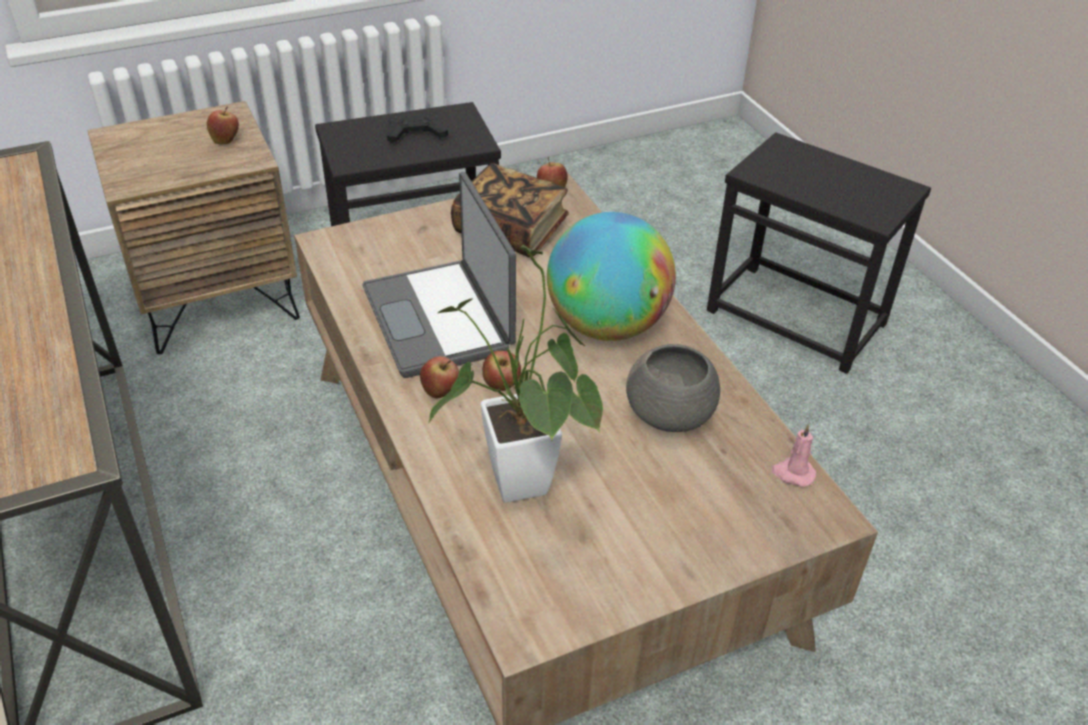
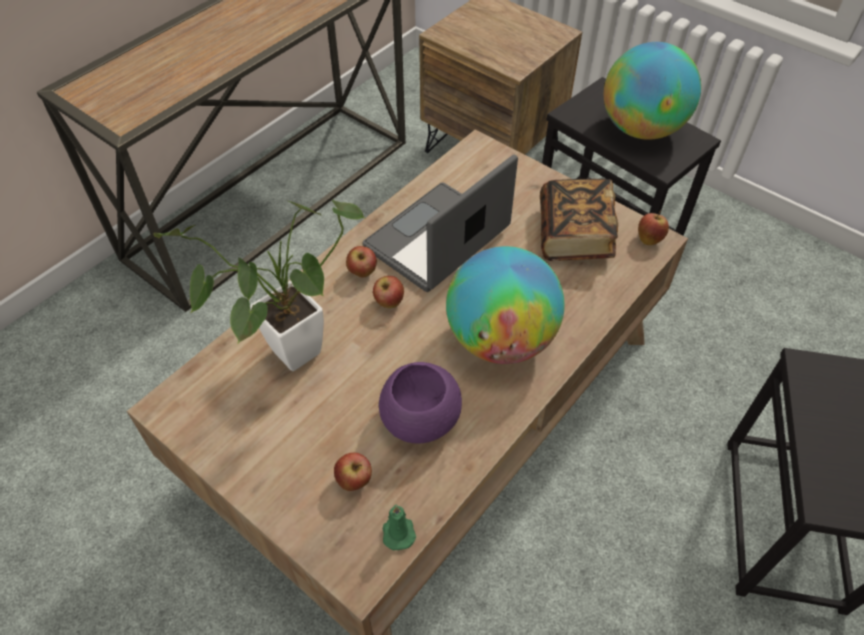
camera: 65 degrees right, 10 degrees up
(226, 140) = (526, 46): apple -> apple (354, 481)
(416, 133) = (641, 129): black game controller -> globe
(670, 415) = (419, 419): grey bowl -> purple bowl
(792, 473) = (398, 531): pink candle -> green candle

